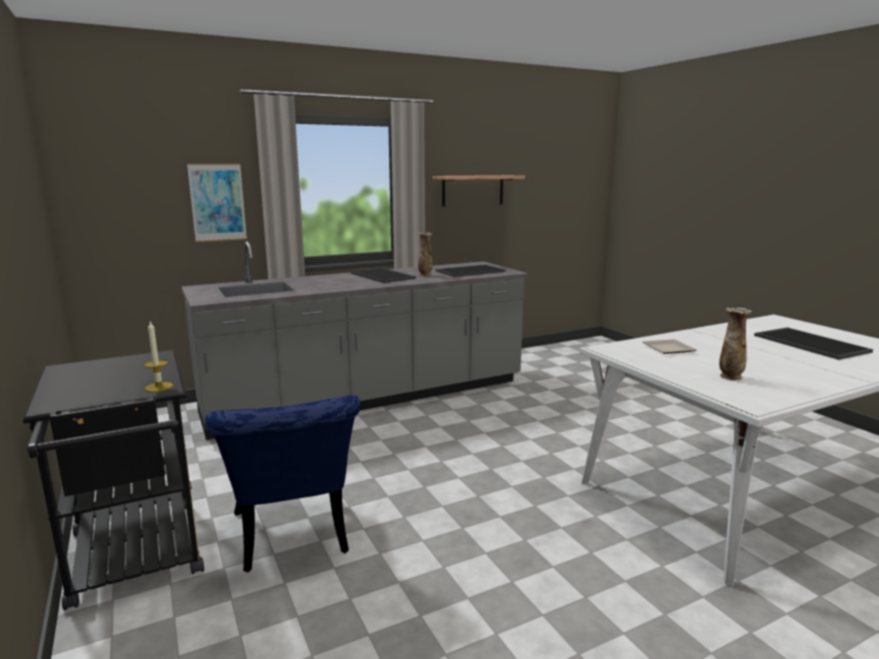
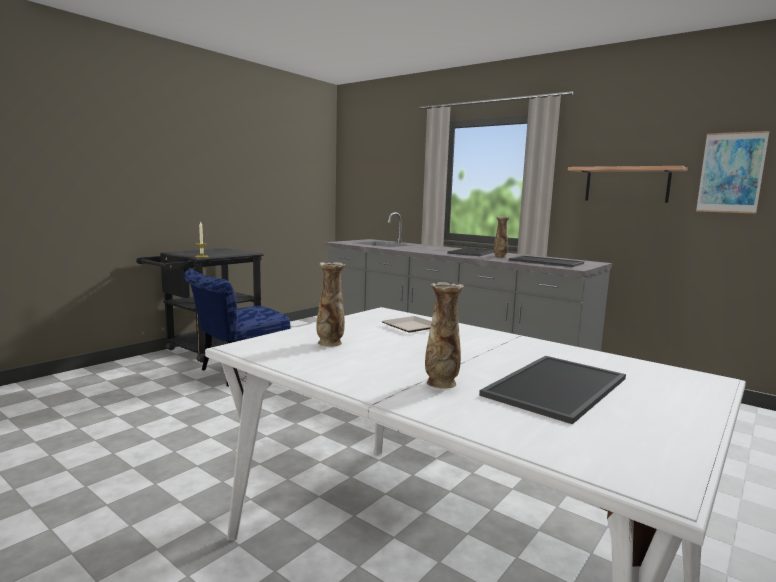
camera: 65 degrees right, 5 degrees down
(217, 202) = (406, 187): picture -> picture (731, 173)
(819, 363) = (441, 383): none -> vase

